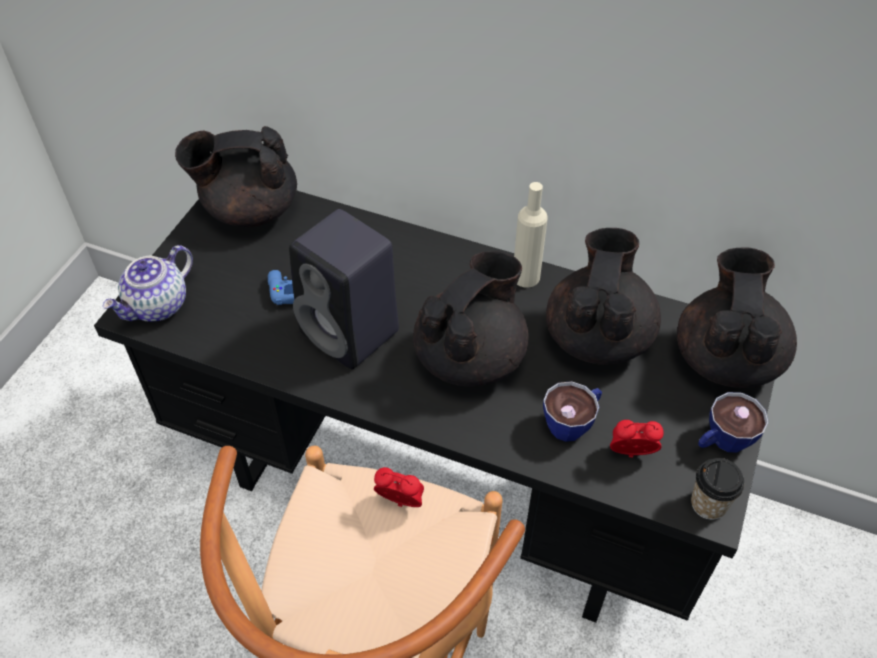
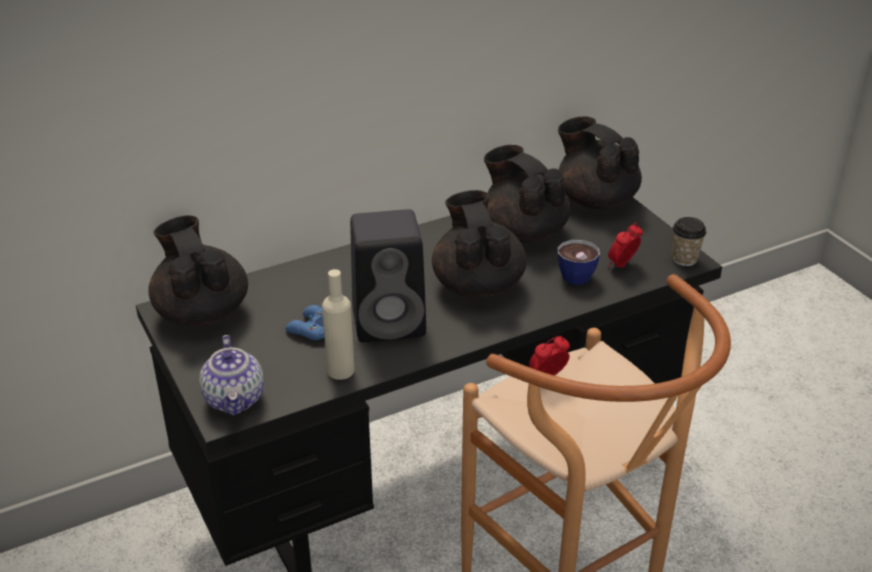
camera: 50 degrees left, 15 degrees down
(249, 209) = (201, 311): black teapot -> black teapot turned 120 degrees clockwise
(526, 277) = (441, 231): beige bottle -> beige bottle (340, 370)
(722, 441) = (649, 232): cup -> none

